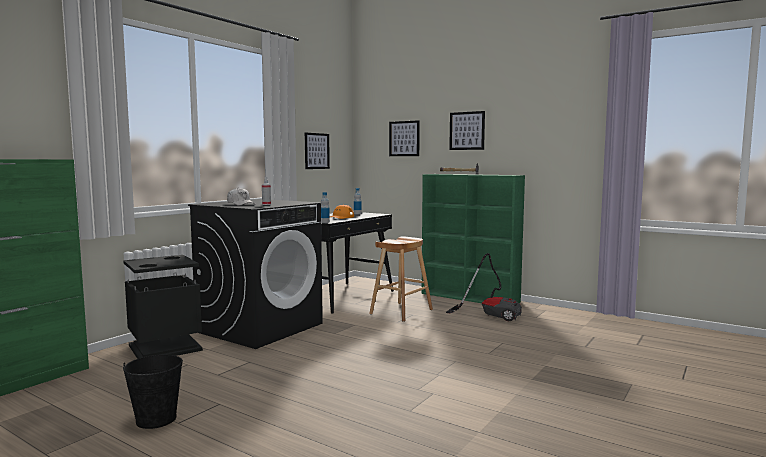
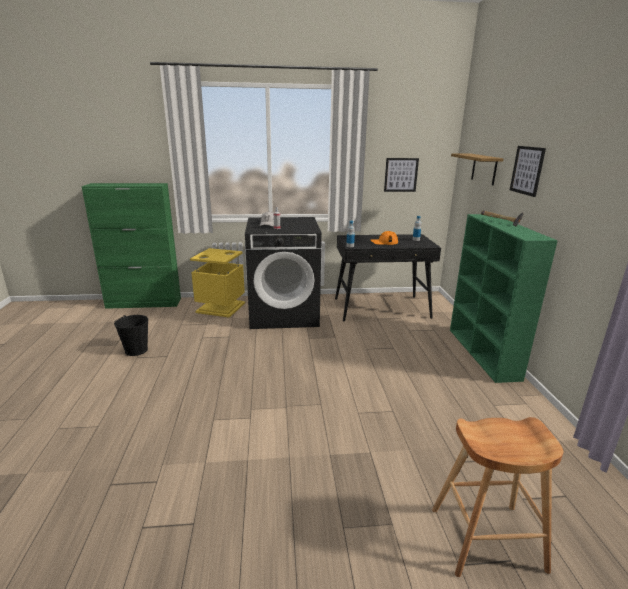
camera: 50 degrees right, 15 degrees up
(165, 347) = (221, 307): black trash can -> yellow trash can
(401, 311) = (391, 341): brown stool -> brown stool (487, 538)
(404, 138) = (484, 169): picture -> shelf
(491, 315) = (455, 380): vacuum cleaner -> none

